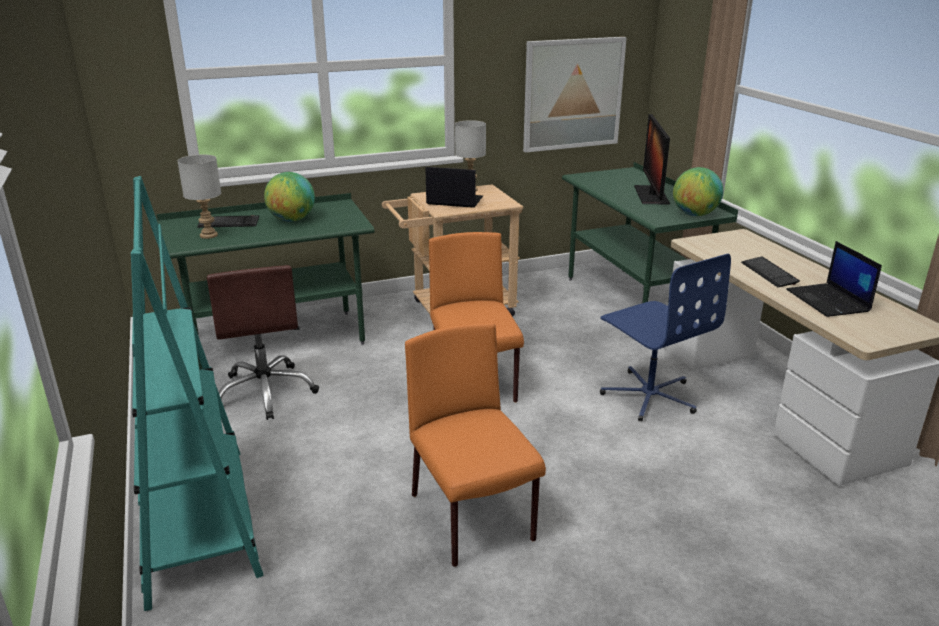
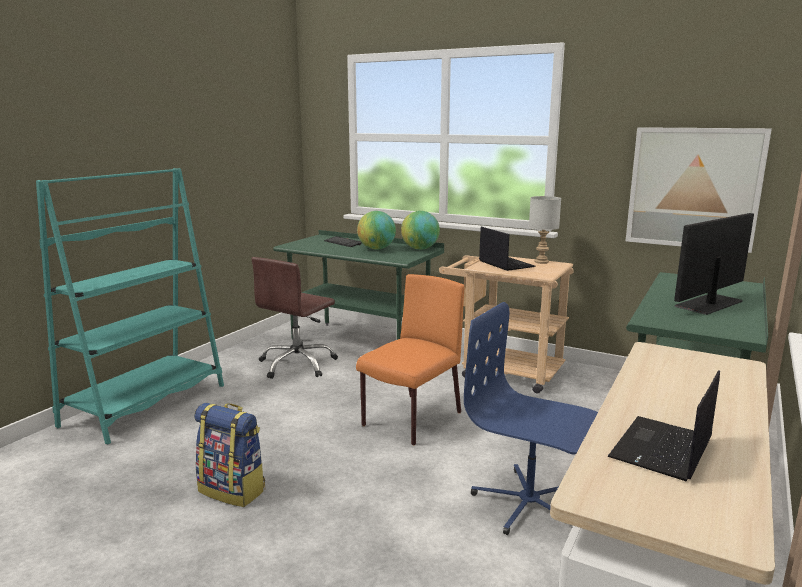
camera: 50 degrees right, 10 degrees down
(208, 235) = (316, 245): grey table lamp -> none
(473, 518) = (233, 490): orange chair -> backpack
(649, 395) = (529, 504): blue office chair -> blue office chair turned 105 degrees clockwise
(694, 214) = (710, 328): globe -> globe (420, 249)
(769, 273) = (664, 400): keyboard -> none

